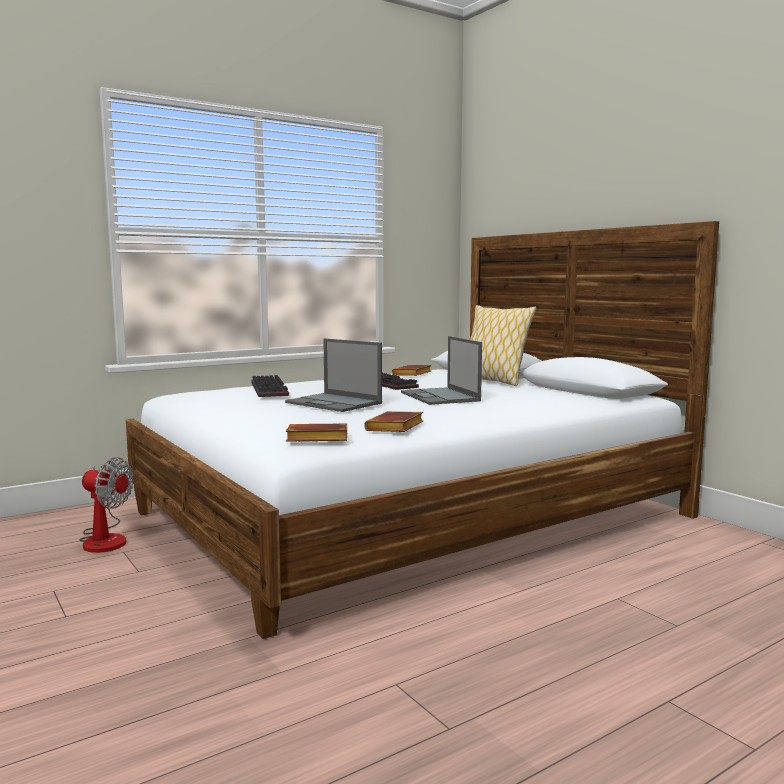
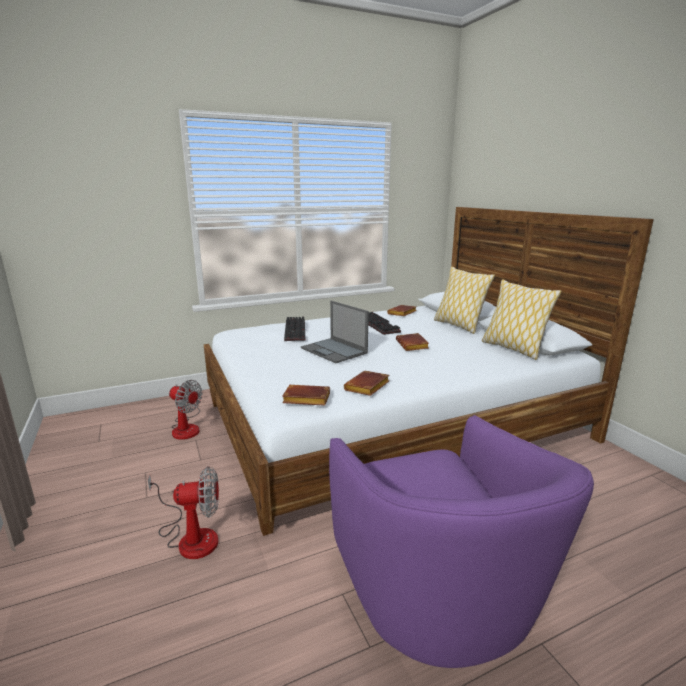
camera: 10 degrees right, 10 degrees up
(151, 650) = (191, 537): none -> fan
(440, 397) = (413, 345): laptop -> brown book
(523, 672) = (436, 594): none -> purple armchair
(571, 395) = (513, 349): none -> pillow

